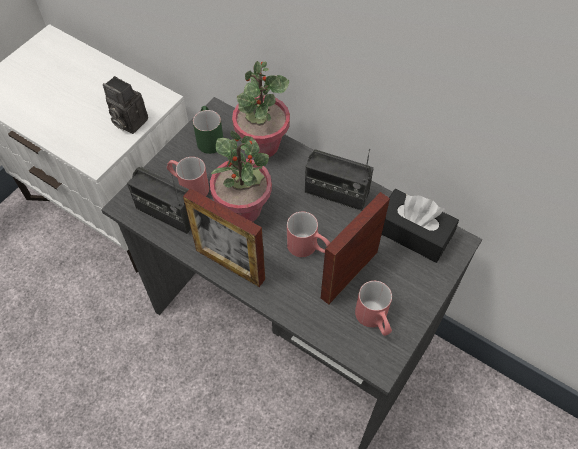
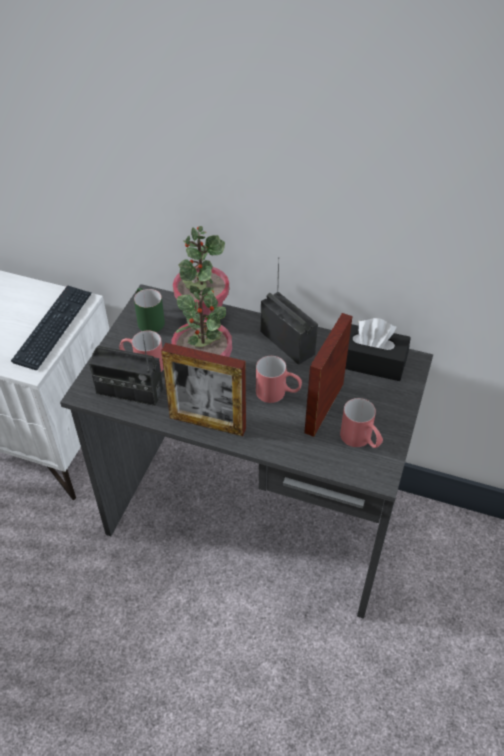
camera: 15 degrees left, 10 degrees down
(128, 122) = (54, 327): camera -> keyboard
(336, 193) = (287, 342): radio -> radio turned 135 degrees counterclockwise

